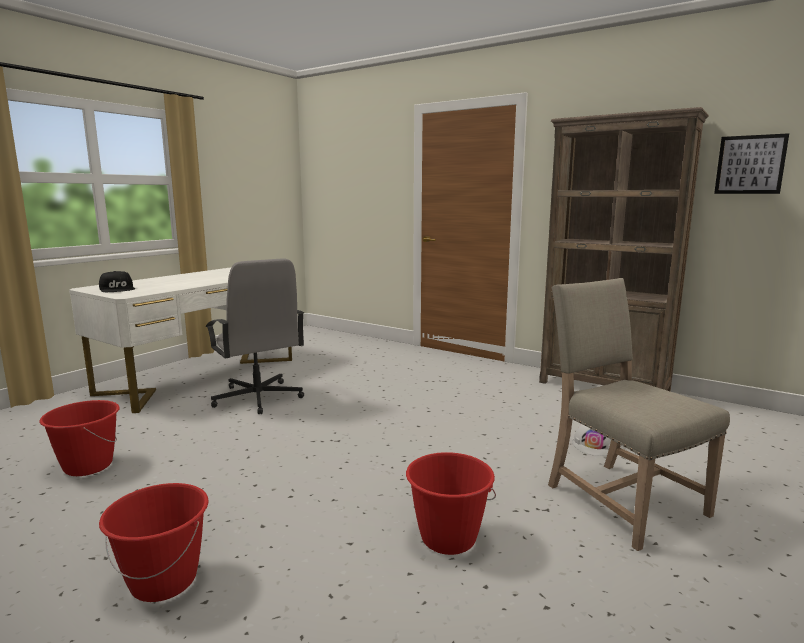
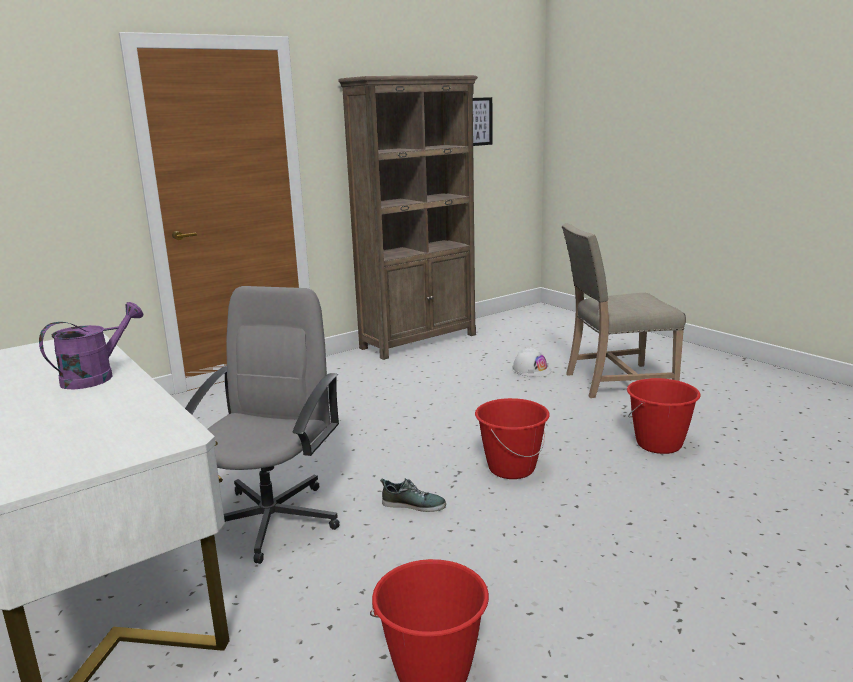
camera: 70 degrees left, 5 degrees up
(118, 289) = (77, 452): black cap -> none
(164, 581) = (717, 577): red bucket -> red bucket (511, 468)
(217, 279) = (96, 376): none -> purple watering can
(258, 398) = (272, 519): grey office chair -> grey office chair turned 60 degrees counterclockwise
(282, 432) = (413, 504): none -> shoe

